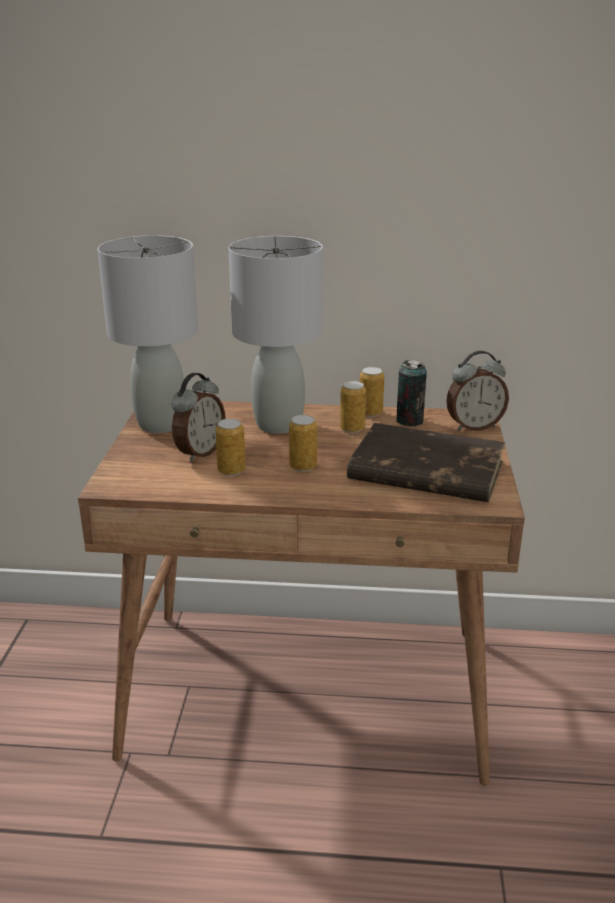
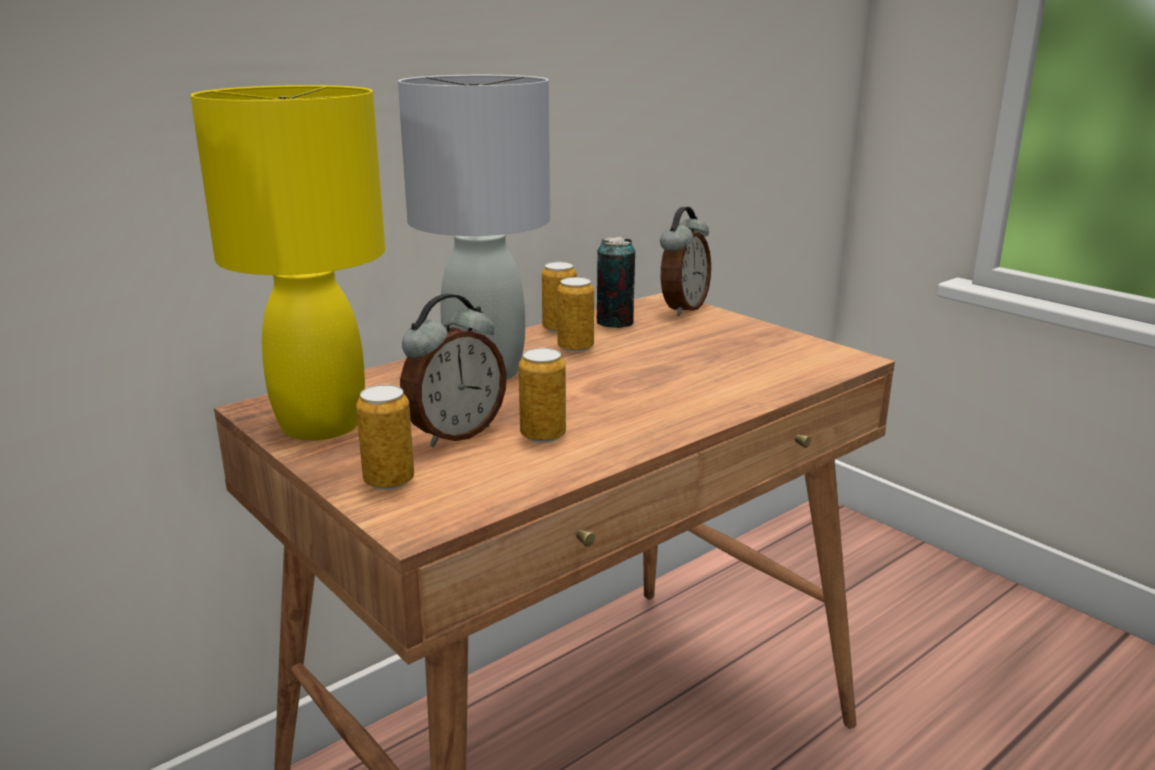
camera: 45 degrees left, 5 degrees down
(161, 424) = (322, 424): grey table lamp -> yellow table lamp
(199, 452) = (454, 434): alarm clock -> alarm clock turned 60 degrees clockwise
(303, 466) = (612, 399): can -> can (389, 481)
(424, 471) = (734, 357): brown book -> none

